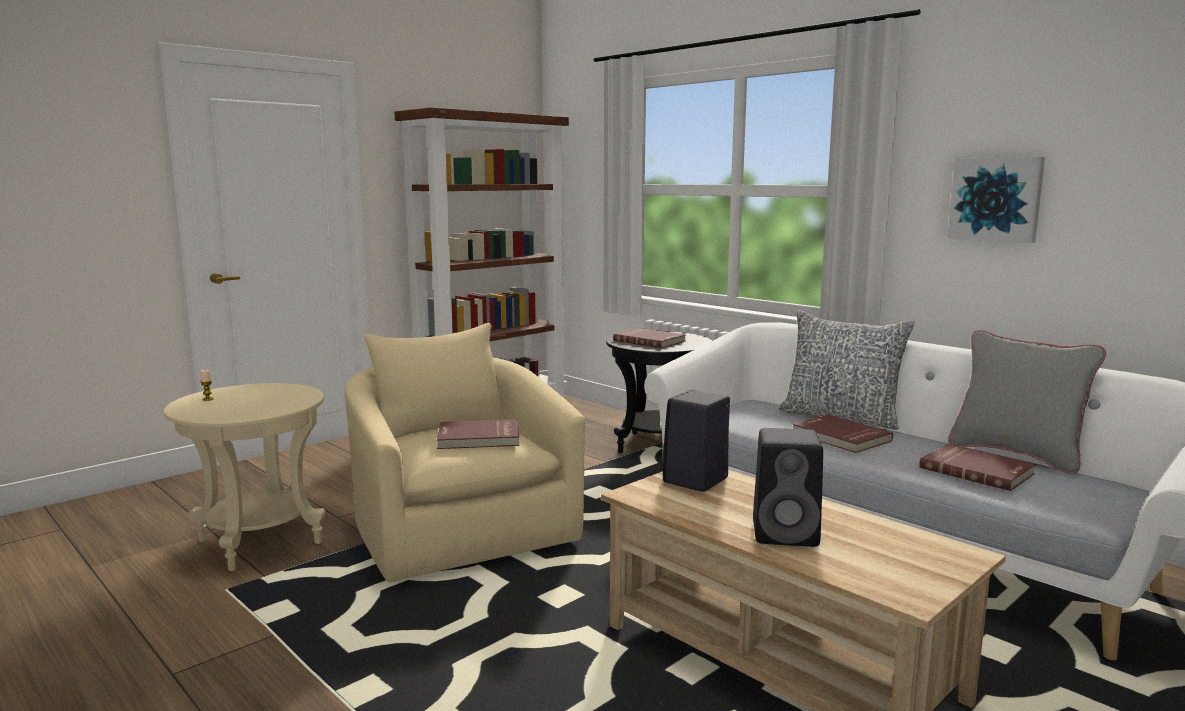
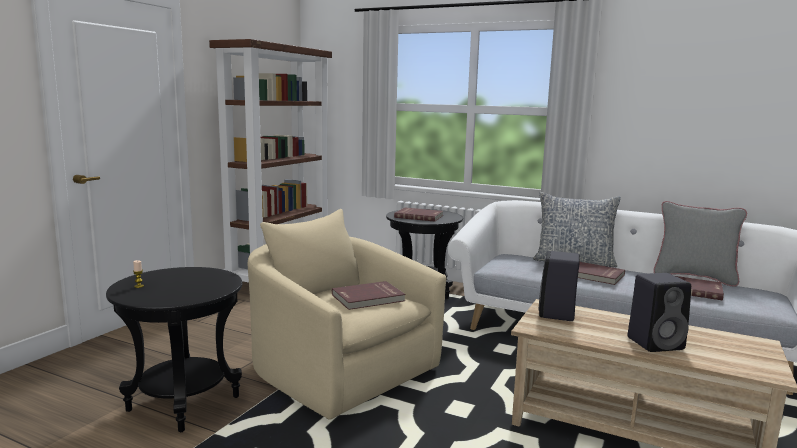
camera: 20 degrees left, 0 degrees up
(260, 542) = (184, 404): beige side table -> black side table
(996, 199) = (659, 118): picture -> none

